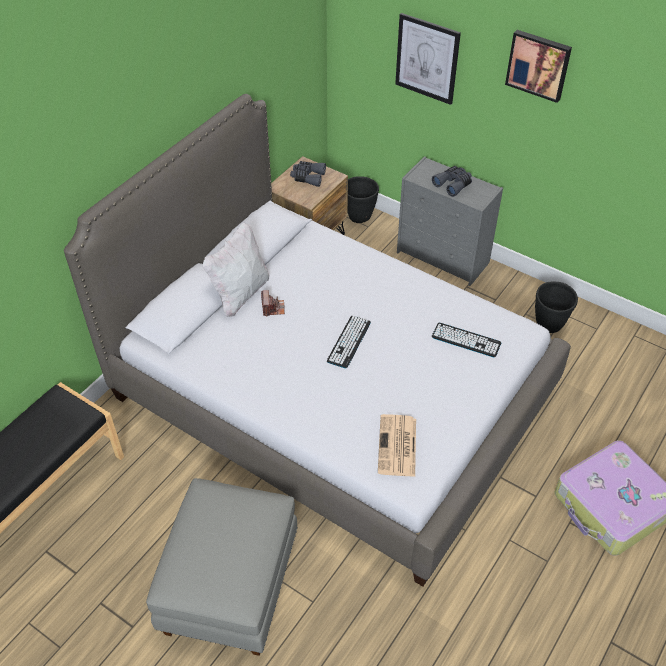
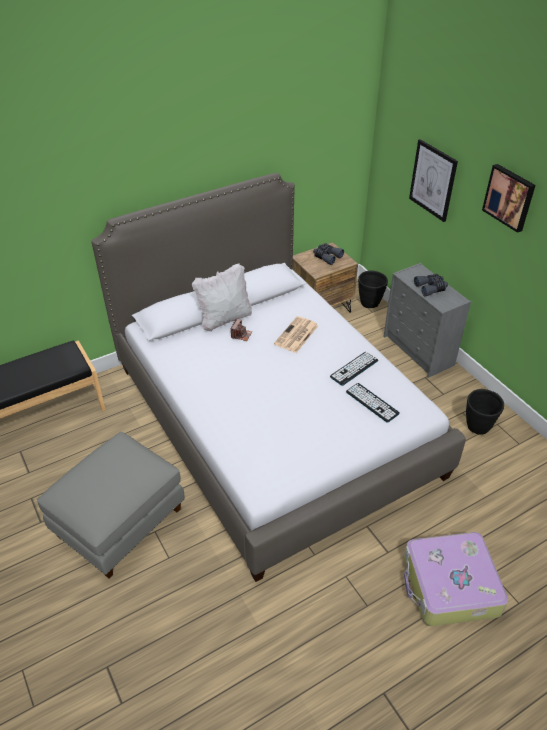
camera: 25 degrees right, 5 degrees down
(349, 342) = (280, 374): keyboard -> keyboard (354, 369)
(397, 447) = (267, 459): newspaper -> newspaper (296, 335)

